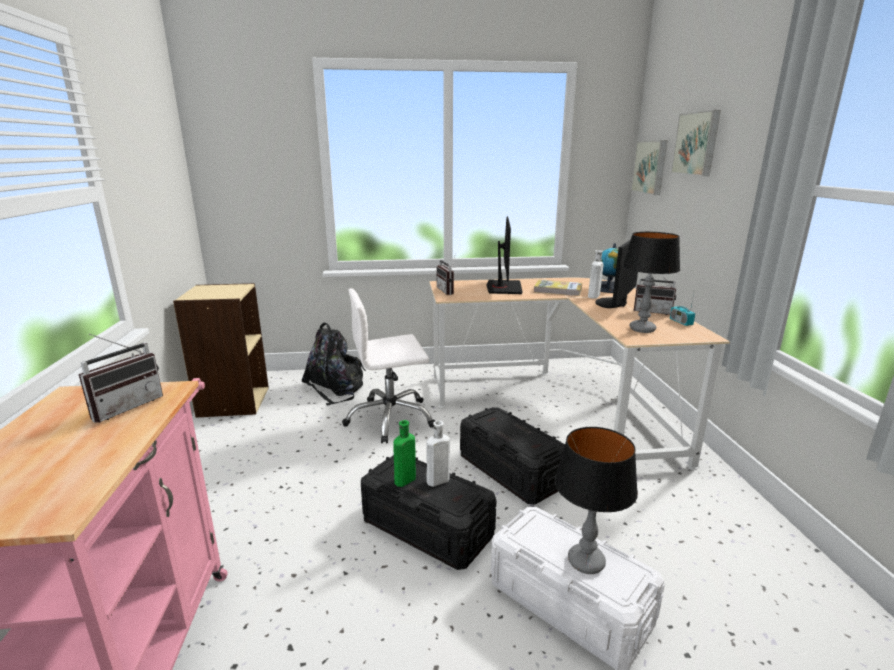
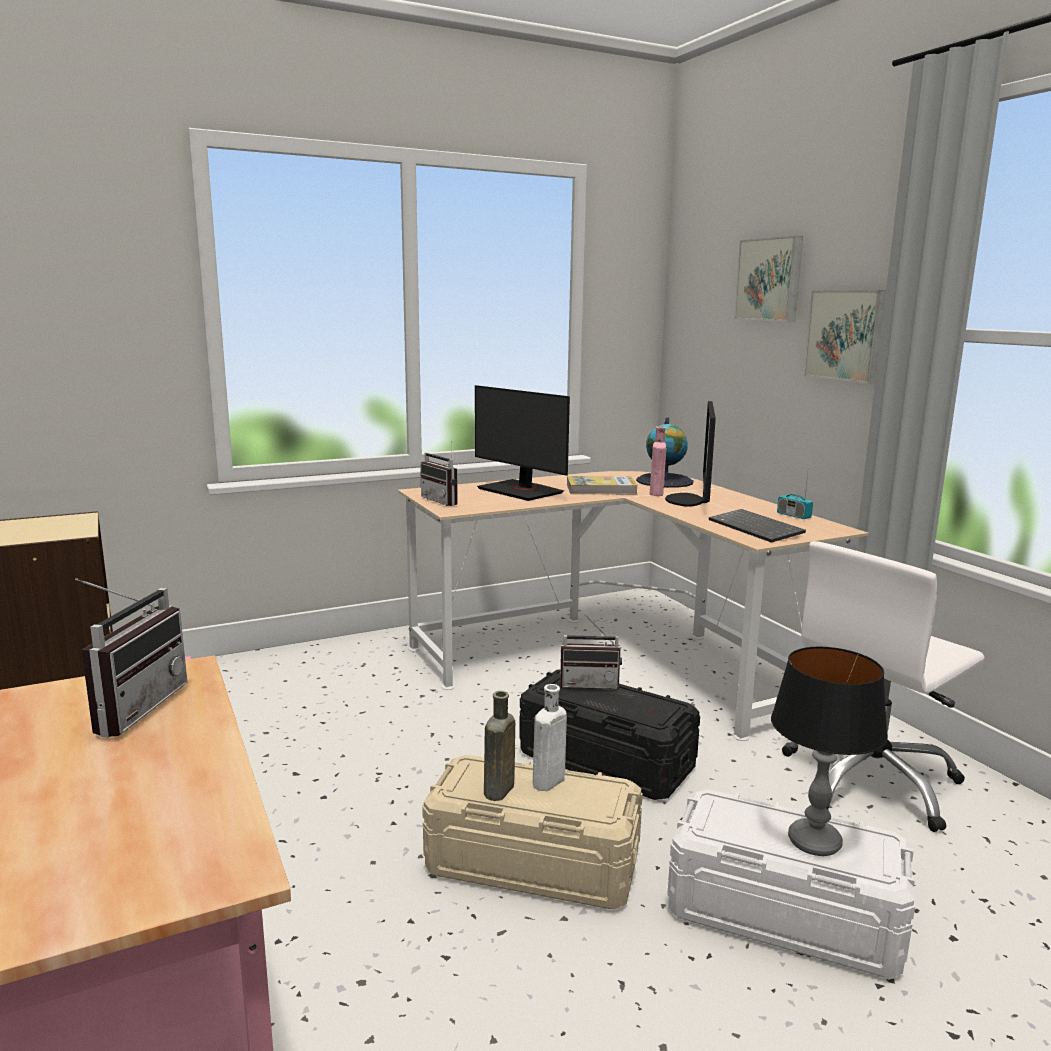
camera: 20 degrees left, 5 degrees down
(336, 387) = (250, 684): black backpack -> none
(390, 419) = (376, 718): white office chair -> white office chair (872, 781)
(404, 481) = (498, 792): green bottle -> brown bottle
(427, 527) = (532, 863): black storage box -> beige storage box
(503, 287) = (521, 491): monitor -> monitor turned 150 degrees clockwise
(593, 296) = (656, 493): white bottle -> pink bottle
(642, 329) = (757, 528): table lamp -> keyboard
(651, 167) = (695, 312): picture -> picture (847, 335)
(653, 311) = (748, 506): radio -> radio (589, 684)

